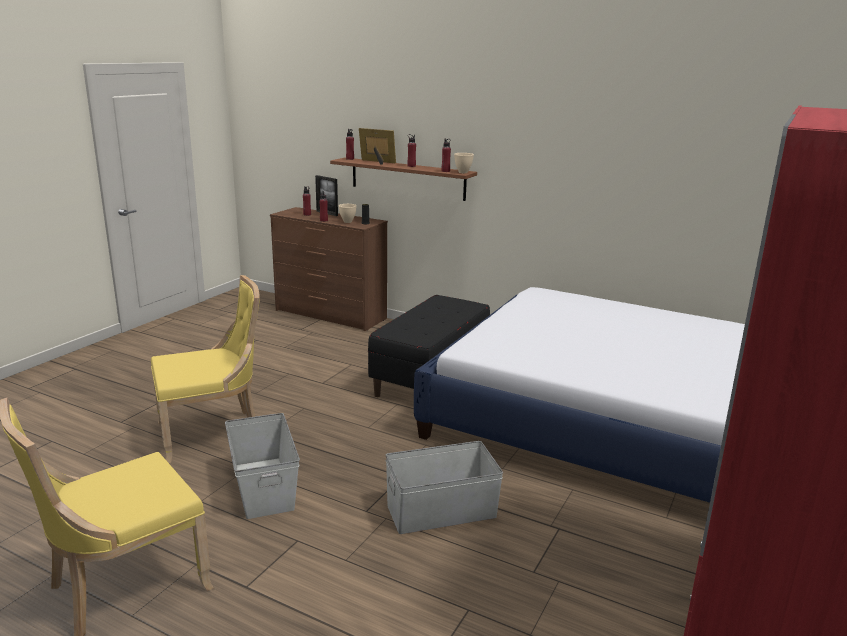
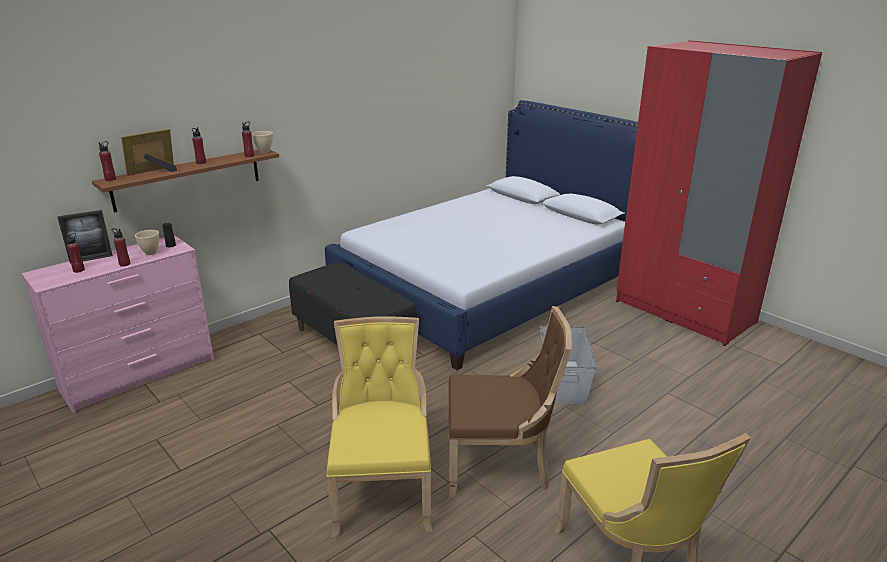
camera: 70 degrees left, 5 degrees up
(263, 487) = (501, 465): grey storage box -> brown chair
(330, 315) = (139, 375): brown dresser -> pink dresser

